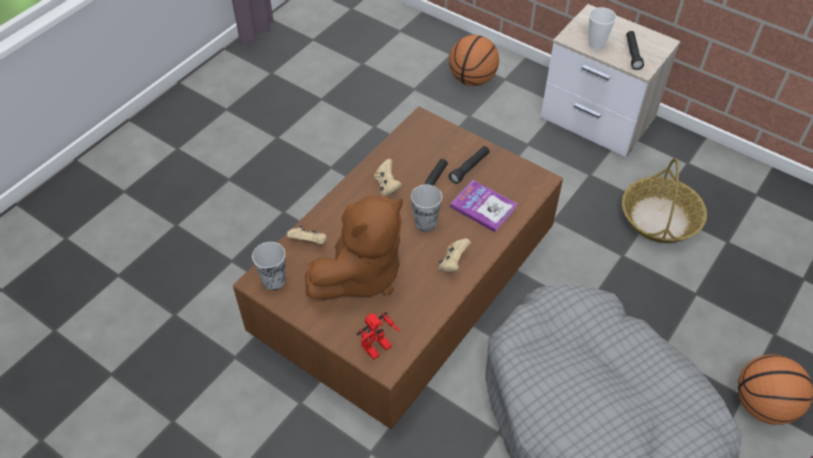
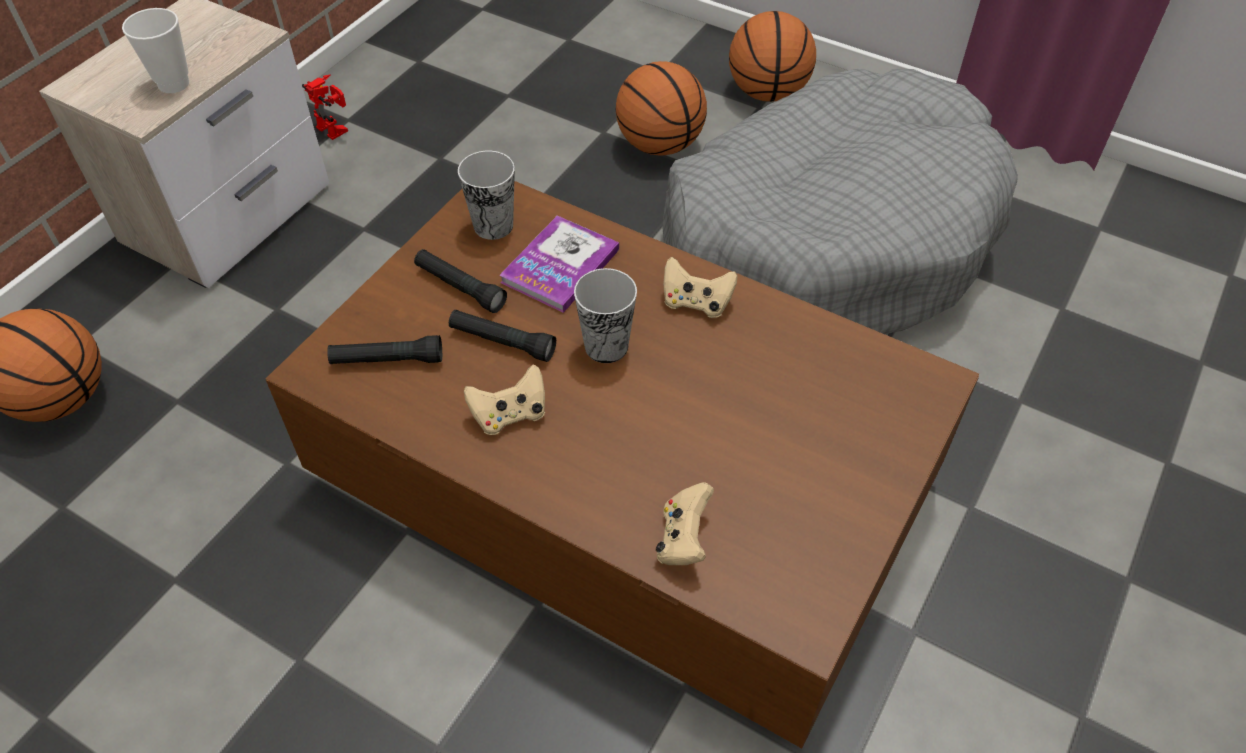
camera: 95 degrees left, 0 degrees up
(274, 280) = (797, 592): cup -> cup (493, 225)
(361, 274) = (748, 437): brown plush toy -> none
(378, 351) = (912, 395): toy robot -> toy robot (337, 128)
(632, 54) = (212, 43): black flashlight -> black flashlight (387, 360)
(660, 219) = (464, 156): basket -> none
(686, 326) = (660, 145): none -> basketball

